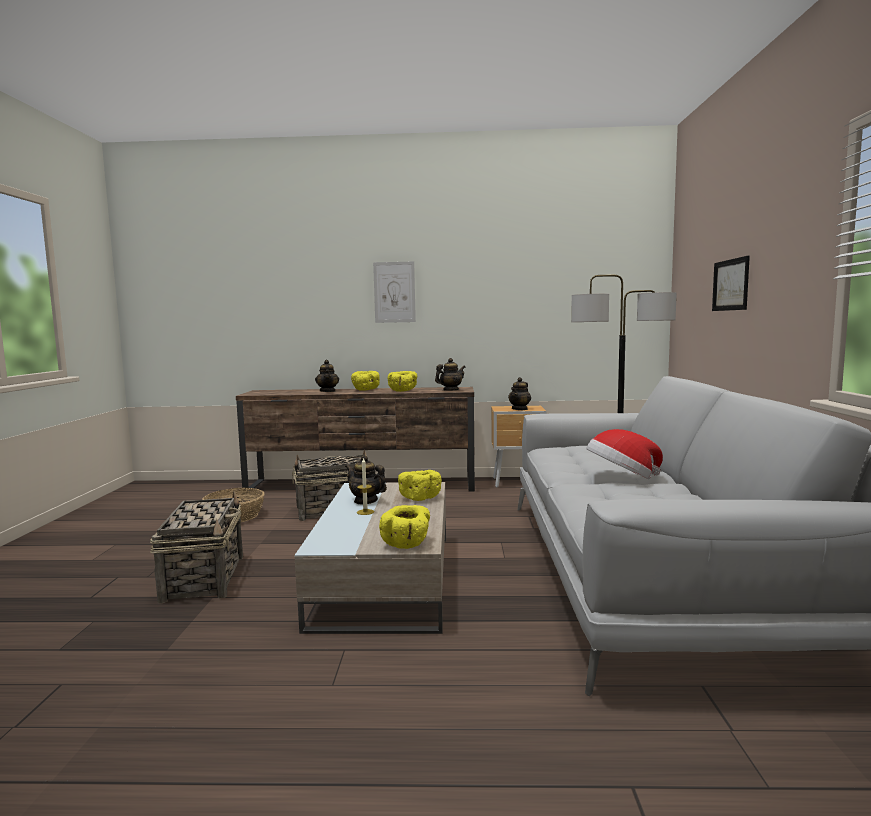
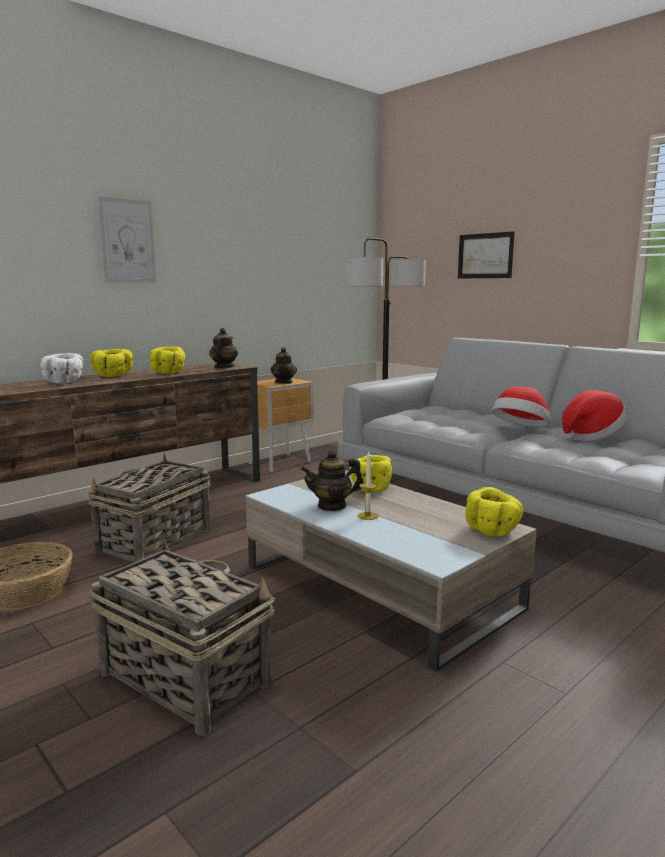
camera: 45 degrees left, 5 degrees up
(328, 391) = (65, 382): teapot -> white bowl
(668, 496) = (590, 437): none -> hat

